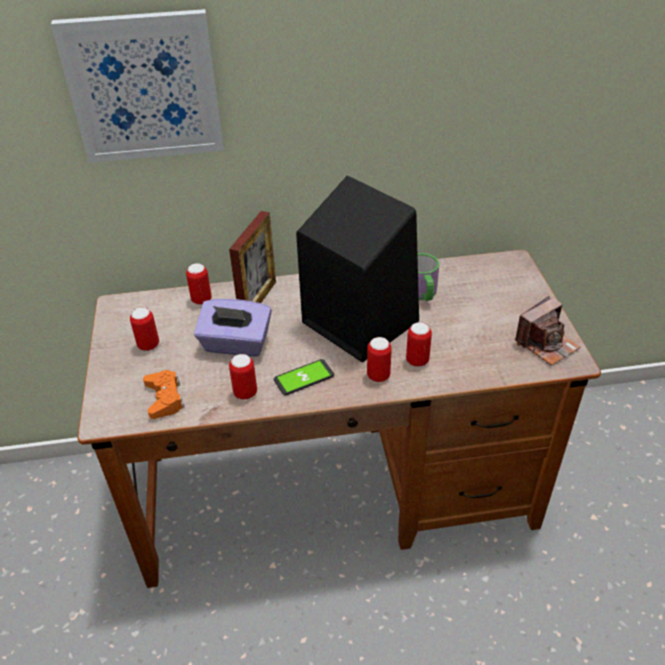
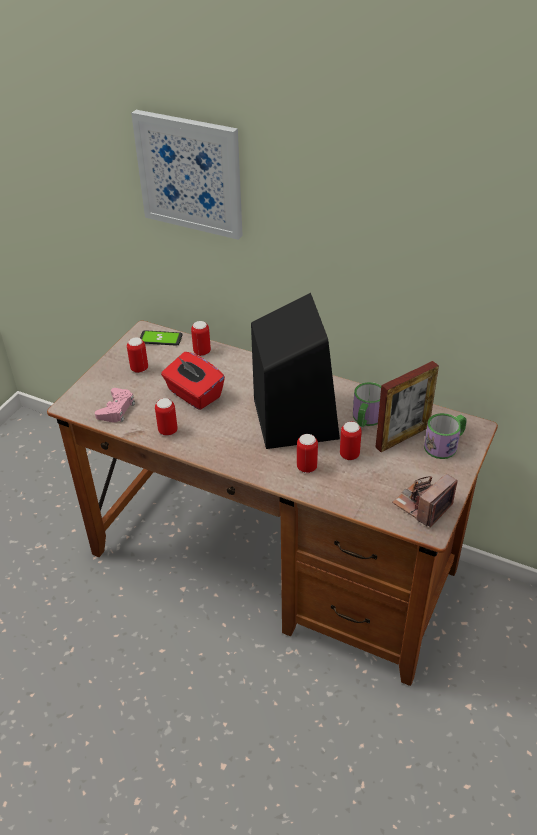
camera: 35 degrees right, 0 degrees up
(164, 398) = (116, 409): orange game controller -> pink game controller
(236, 344) = (194, 394): purple tissue box -> red tissue box
(258, 300) = (239, 369): picture frame -> picture frame (402, 437)
(304, 378) = (215, 440): phone -> phone (160, 339)
(378, 376) = (267, 464): can -> can (349, 455)
(507, 285) = (445, 445): none -> mug
(546, 344) = (423, 505): camera -> camera turned 135 degrees clockwise

